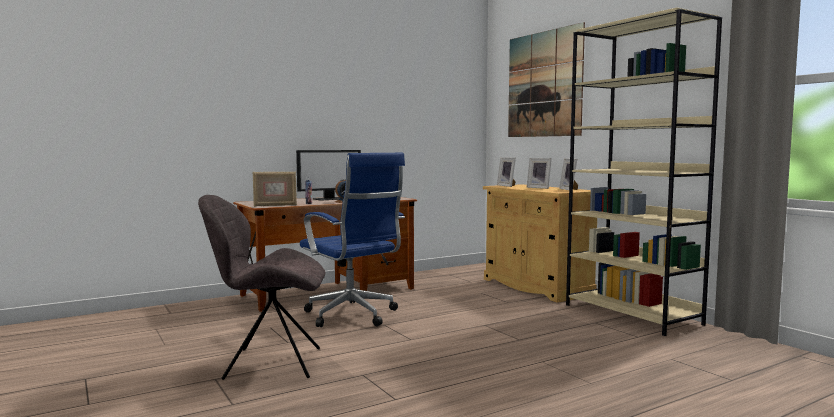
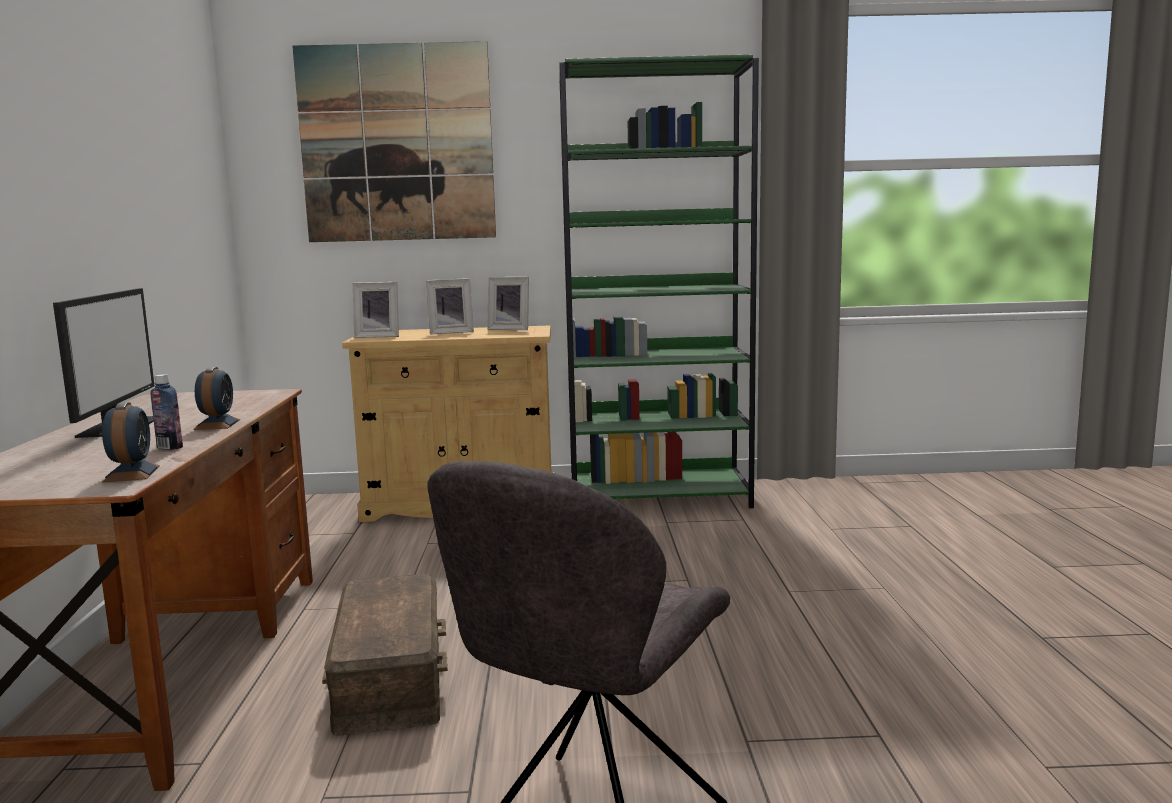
camera: 60 degrees left, 5 degrees up
(275, 205) = (131, 474): picture frame -> alarm clock
(353, 316) = (392, 677): blue office chair -> brown storage box
(632, 314) = (659, 497): beige bookcase -> green bookcase

